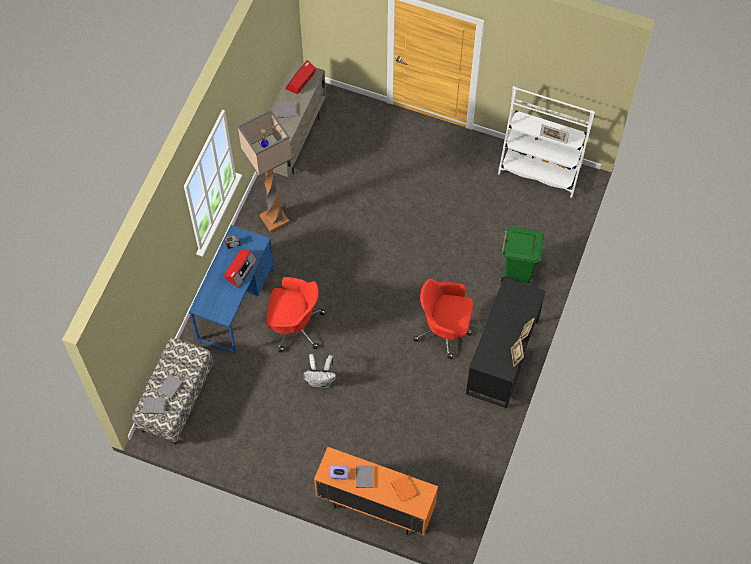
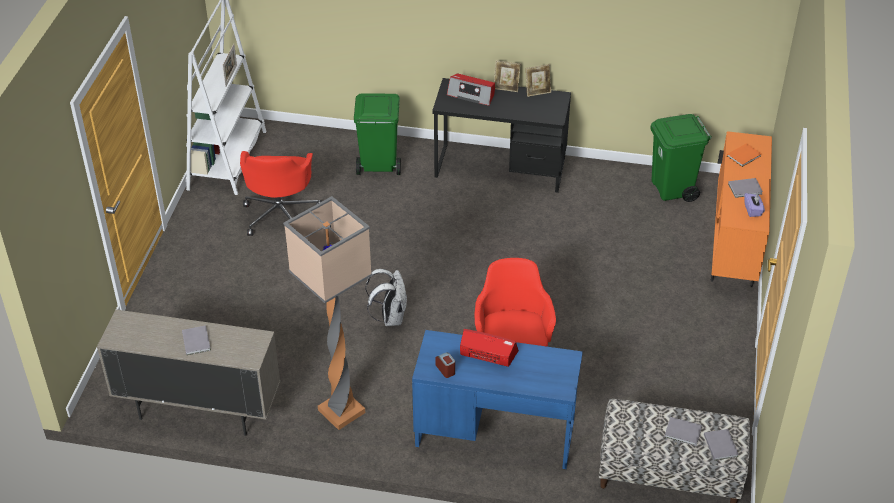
camera: 100 degrees left, 20 degrees down
(301, 80) = (136, 333): radio -> radio (471, 94)
(321, 380) = (584, 323): white backpack -> white backpack (390, 317)
(444, 329) = (476, 218): red office chair -> red office chair (280, 214)
(455, 482) = (672, 189): none -> green trash can

